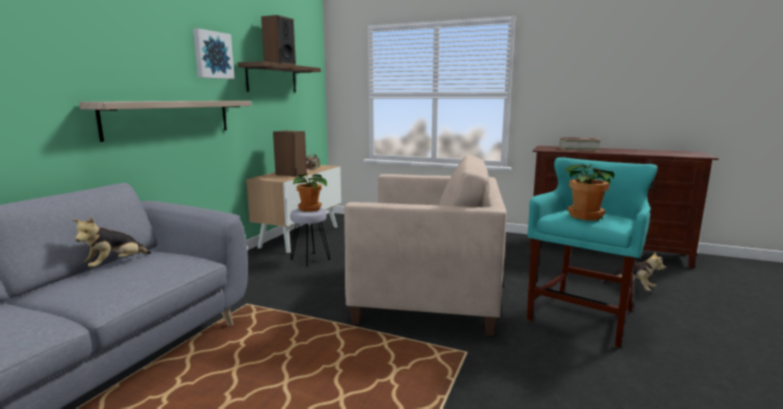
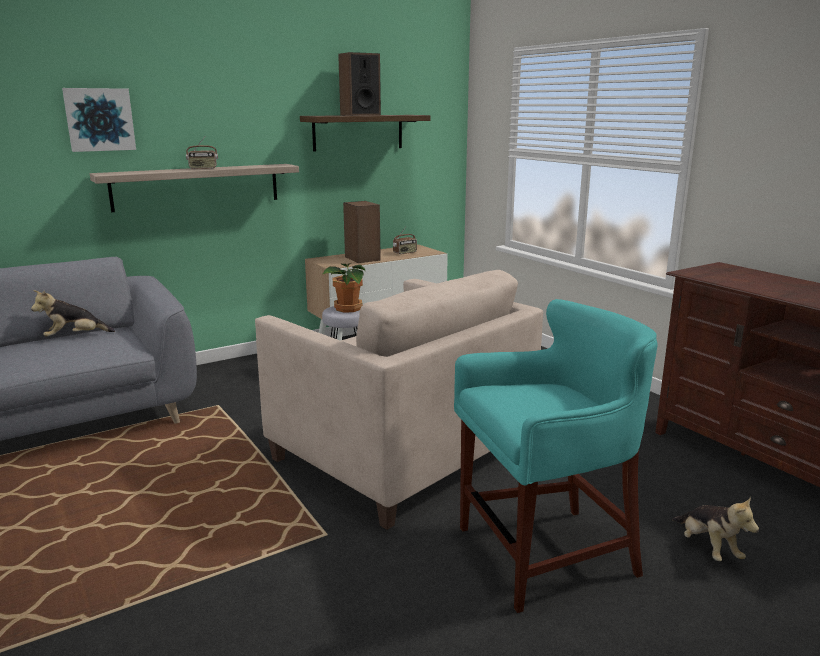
camera: 35 degrees right, 5 degrees up
(181, 100) = (203, 168): none -> radio
(212, 55) = (260, 110): picture -> picture (99, 119)
(579, 149) = (762, 281): book -> none
(587, 216) = (518, 402): potted plant -> none

